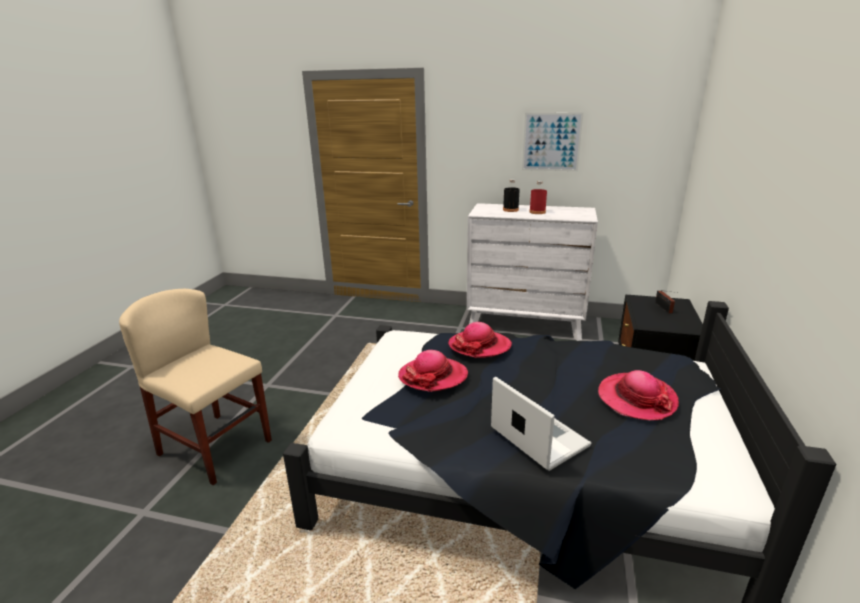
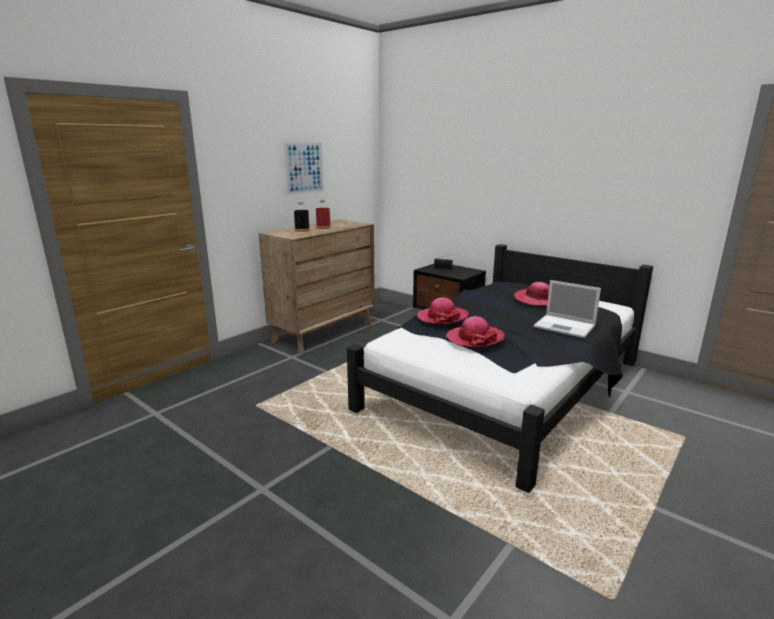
camera: 65 degrees left, 5 degrees down
(215, 447) = (362, 546): beige chair -> none
(525, 323) = (323, 333): white dresser -> brown dresser
(537, 436) = (565, 326): laptop -> laptop turned 135 degrees counterclockwise

